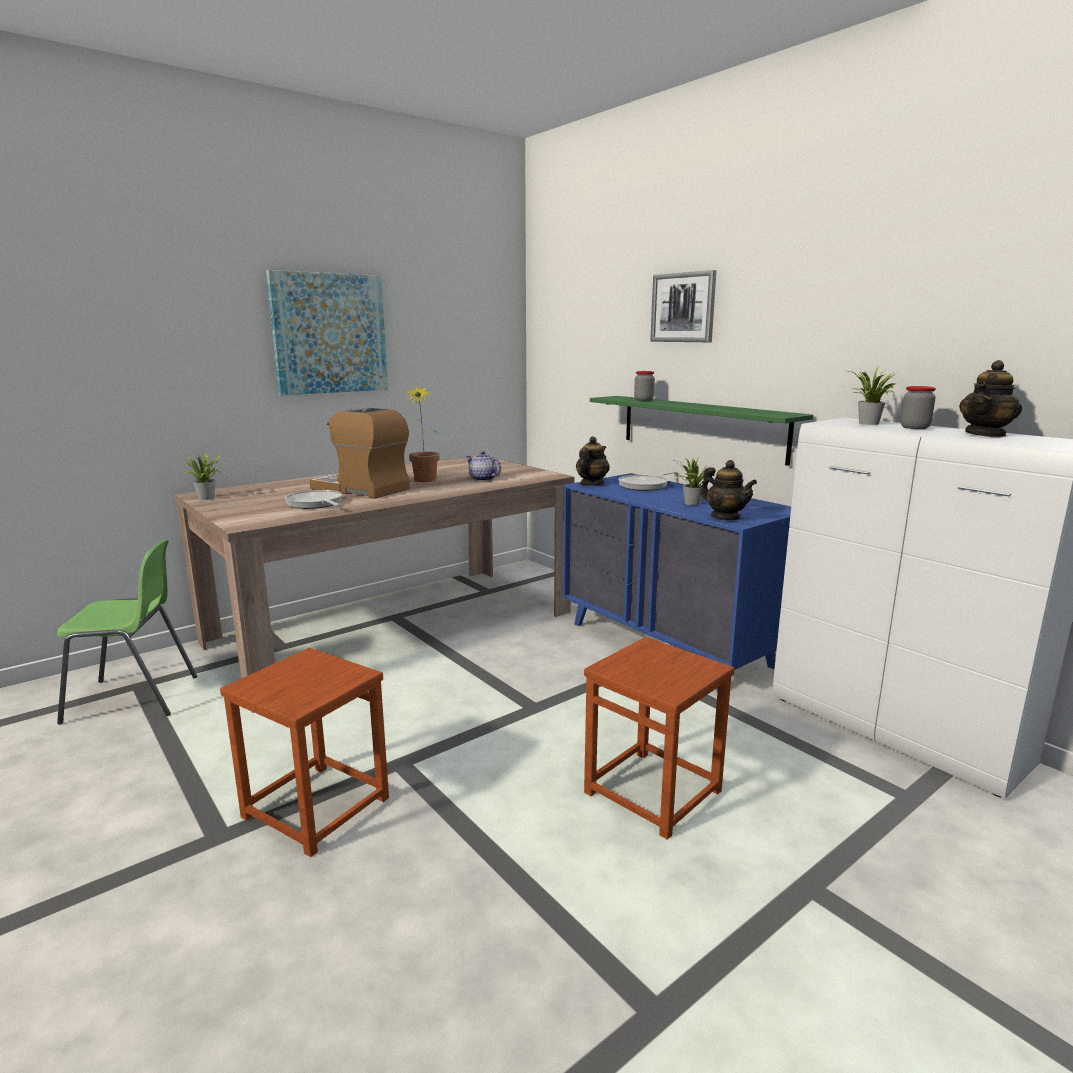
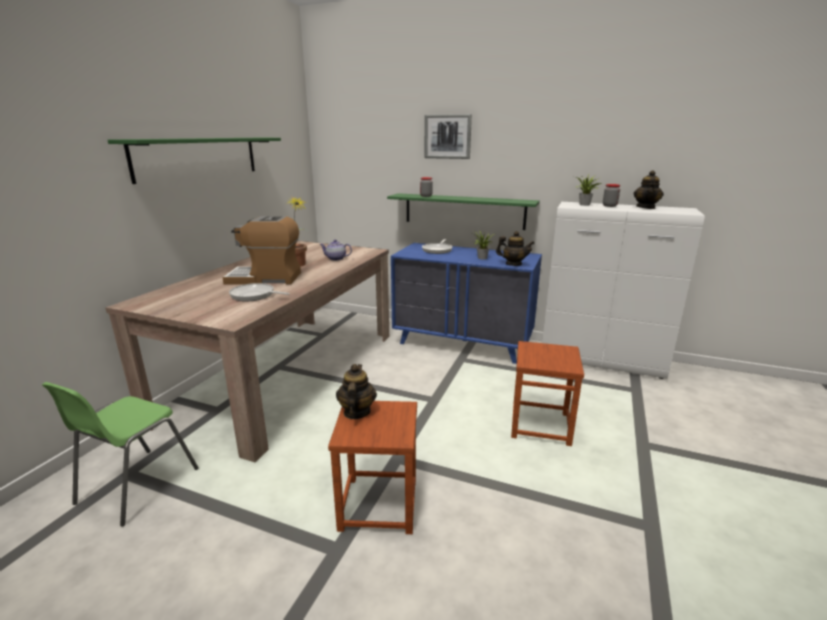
camera: 30 degrees left, 5 degrees up
(133, 699) = (136, 486): green chair -> green chair turned 150 degrees clockwise
(208, 498) = (149, 305): potted plant -> none
(329, 333) = (198, 157): picture -> green shelf
(591, 484) = (406, 253): teapot -> teapot (356, 412)

